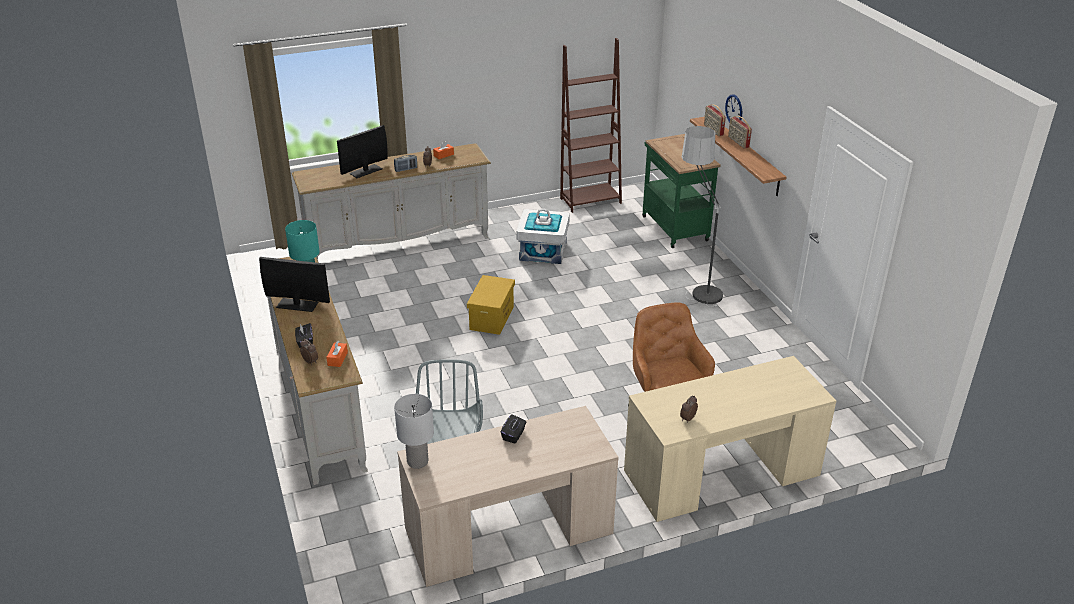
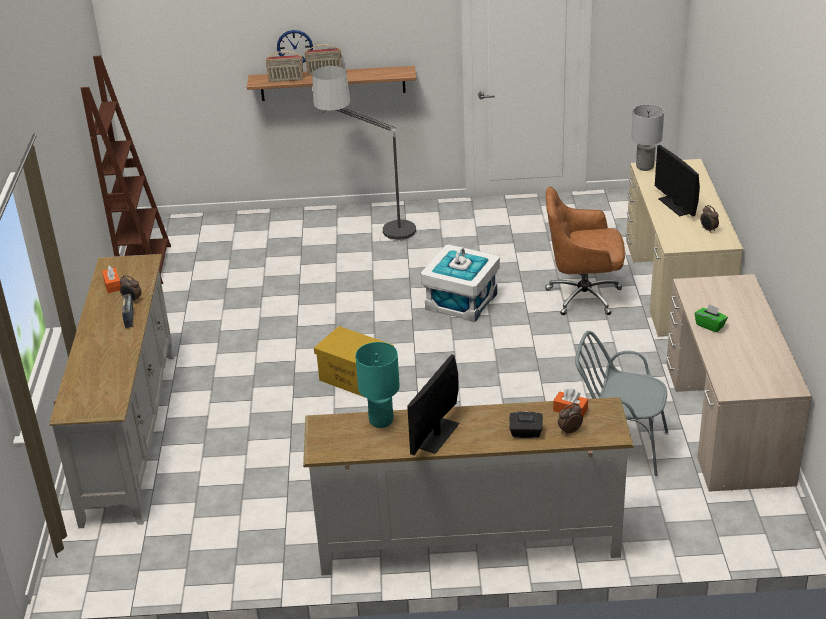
camera: 70 degrees left, 0 degrees up
(366, 171) = (106, 353): monitor -> monitor (676, 205)
(417, 463) = (741, 389): grey table lamp -> grey table lamp (644, 168)
(514, 435) = (710, 325): black tissue box -> green tissue box
(543, 251) = (235, 319): white storage box -> white storage box (461, 301)
(673, 227) = (251, 223): green cart -> none

